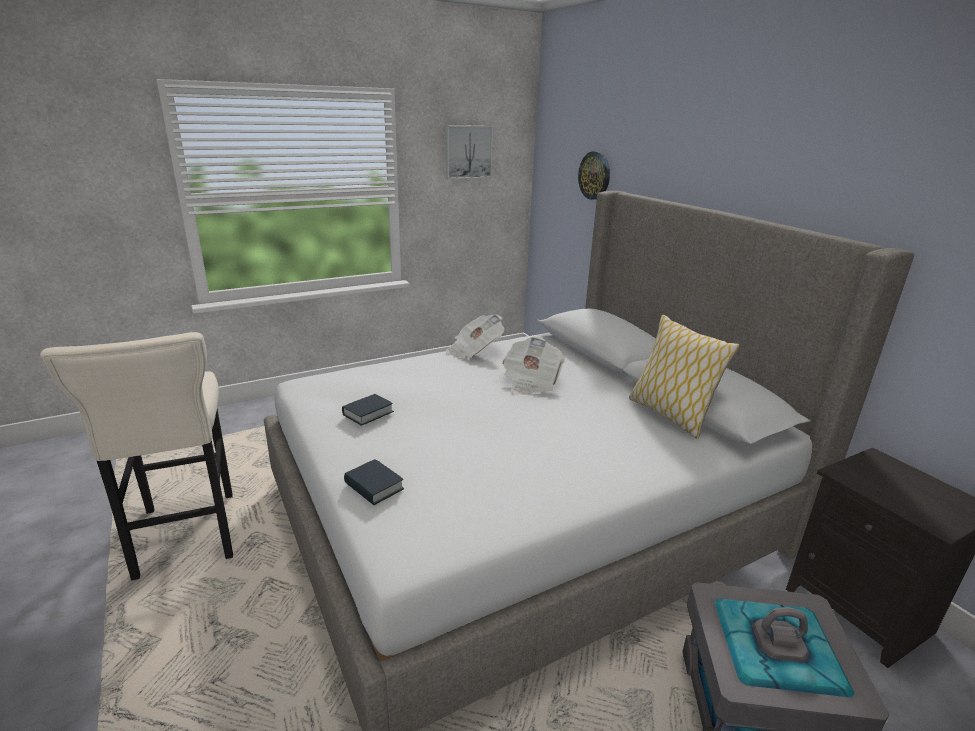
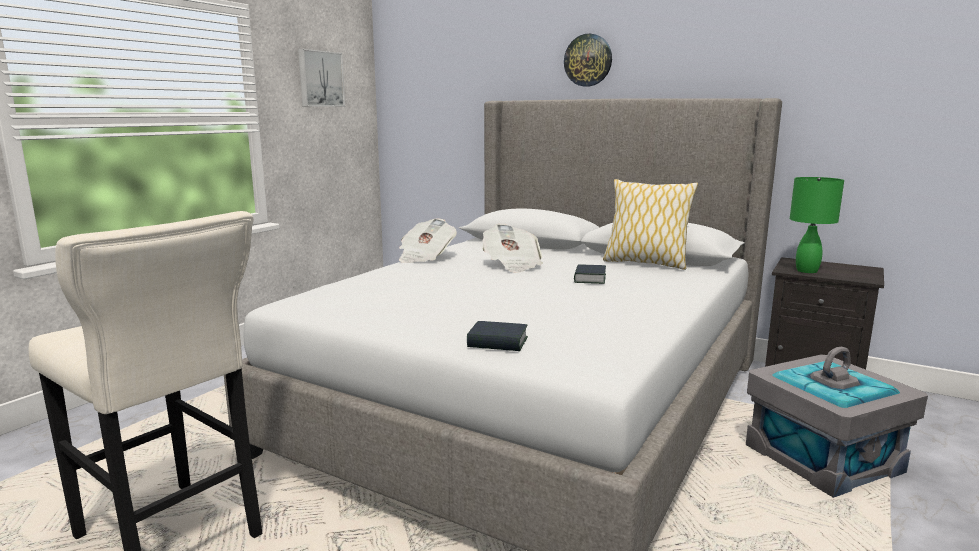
camera: 30 degrees left, 10 degrees down
(368, 413) = (402, 305): book -> book (589, 279)
(594, 175) = (462, 94): wall clock -> wall clock (588, 60)
(870, 482) = (807, 270): none -> green table lamp

